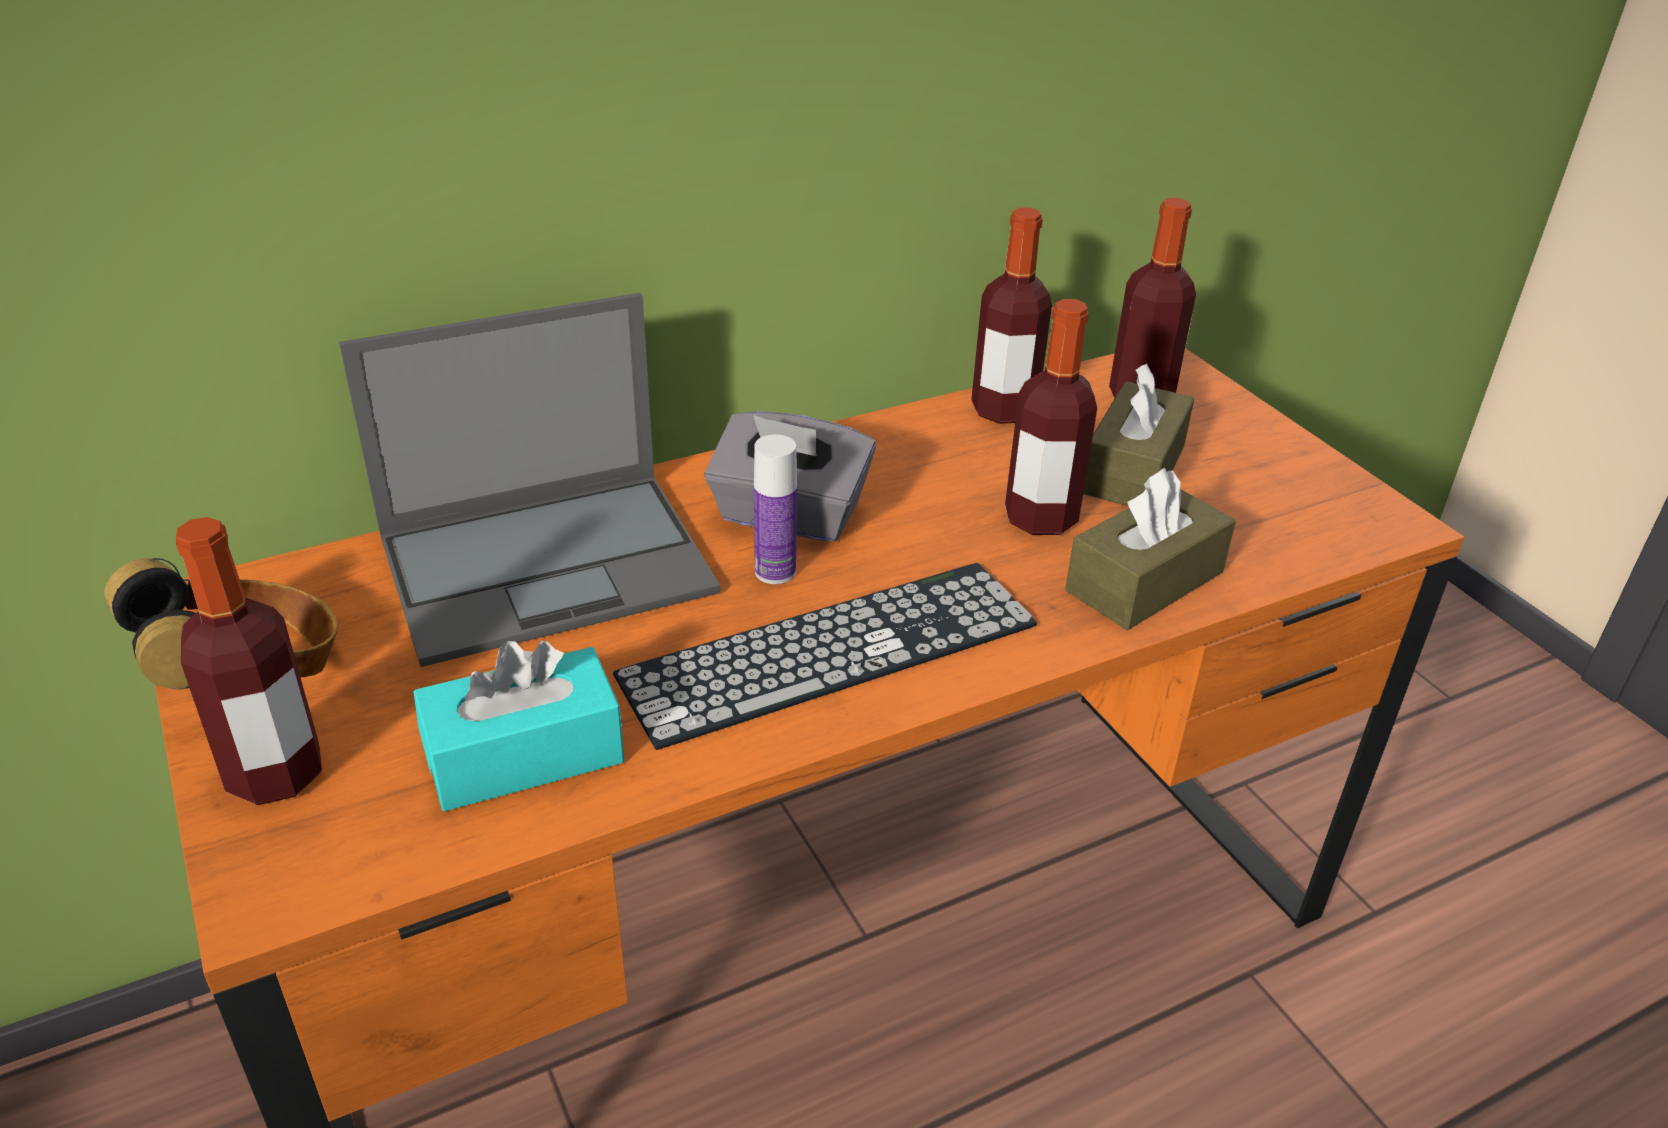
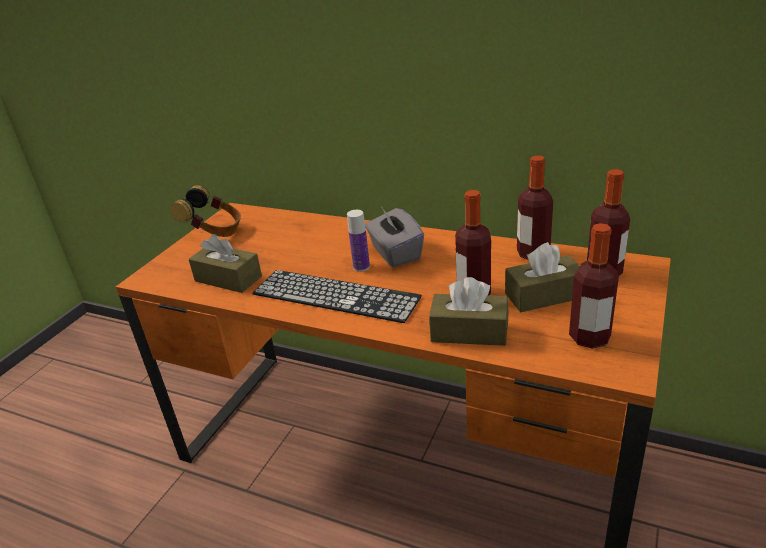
camera: 55 degrees right, 5 degrees down
(275, 774) = (184, 255): bottle -> bottle (589, 337)
(524, 755) = (228, 279): turquoise tissue box -> brown tissue box
(551, 563) = (313, 236): laptop -> none

